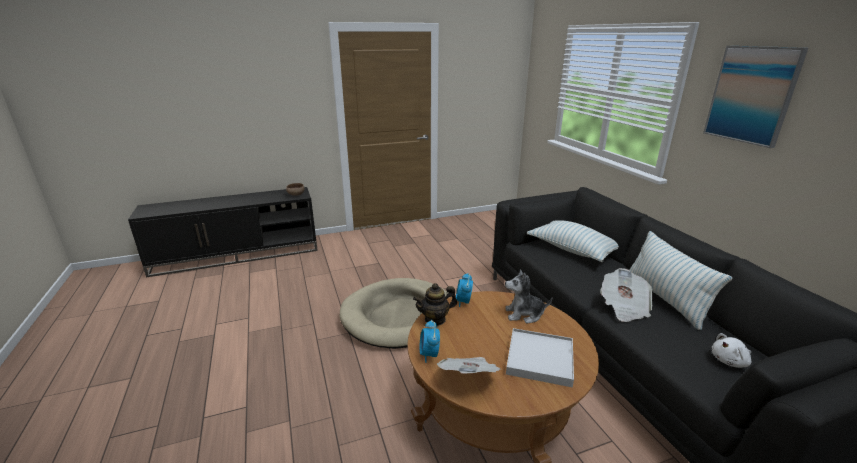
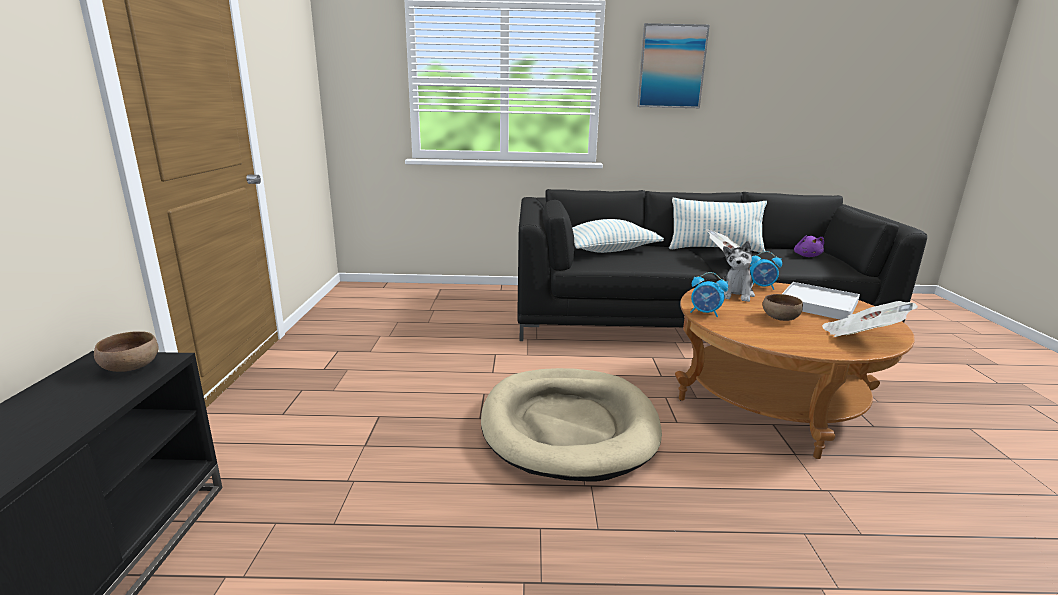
camera: 70 degrees left, 5 degrees down
(429, 354) = (824, 348): alarm clock -> alarm clock (761, 287)
(435, 319) = (746, 333): teapot -> none
(480, 335) = (779, 318): none -> brown bowl
(730, 361) = (807, 256): white plush toy -> purple plush toy

